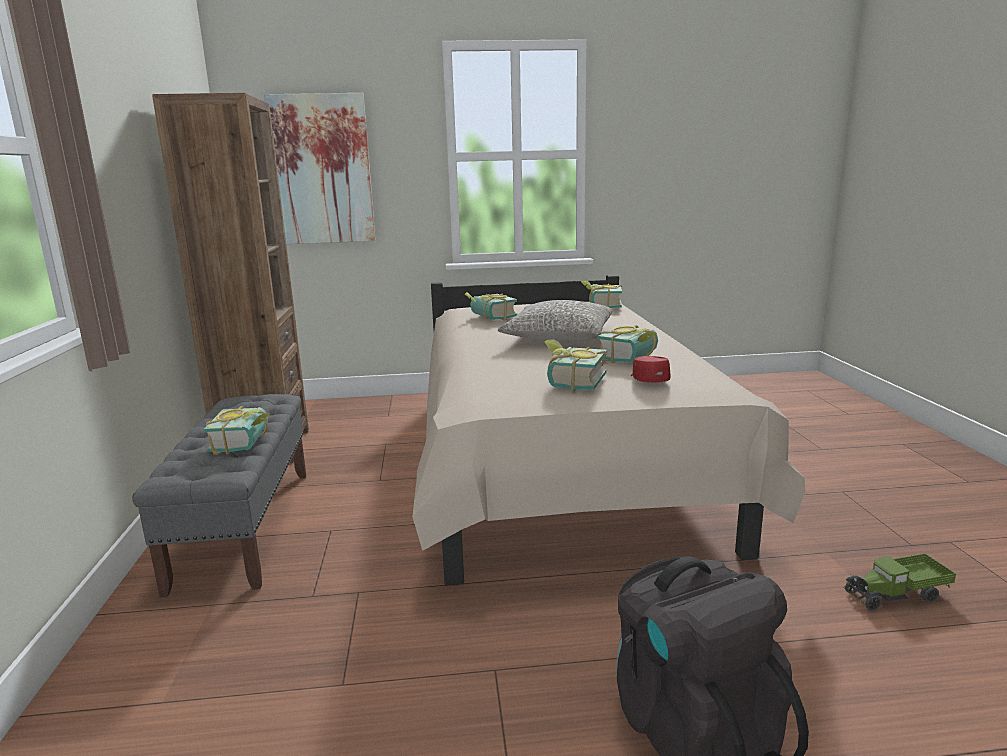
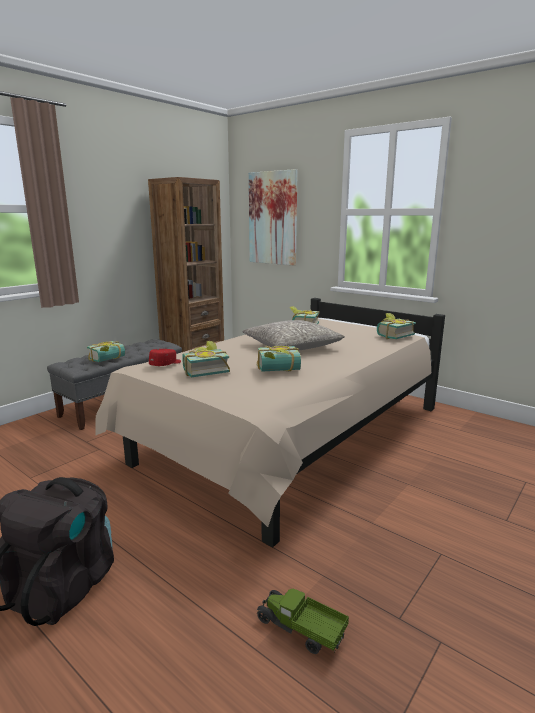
camera: 45 degrees right, 0 degrees up
(648, 380) = (241, 384): red cap -> red cap (166, 364)

